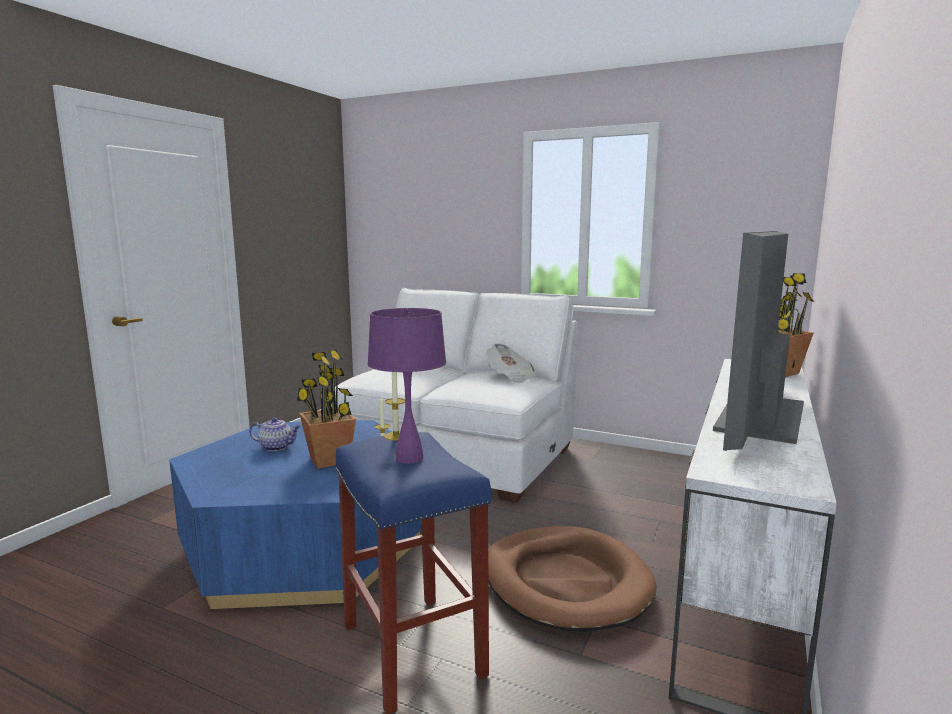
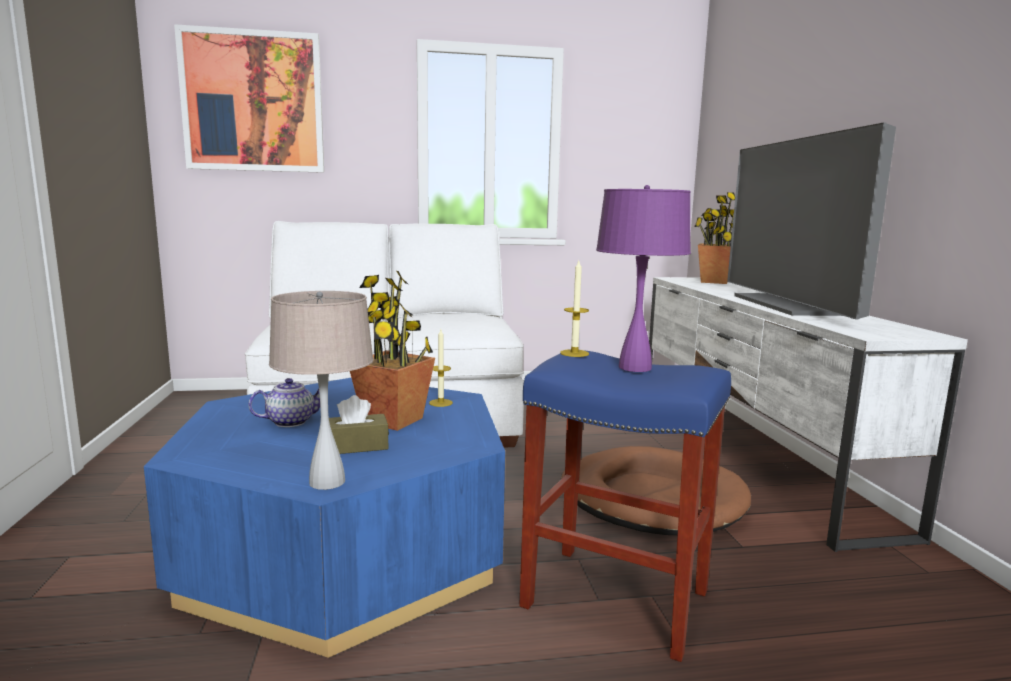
camera: 35 degrees left, 0 degrees up
(220, 493) = (327, 481): none -> beige table lamp
(275, 474) = (355, 446): none -> brown tissue box
(406, 195) = (253, 102): none -> picture
(510, 377) = (459, 315): newspaper -> none

